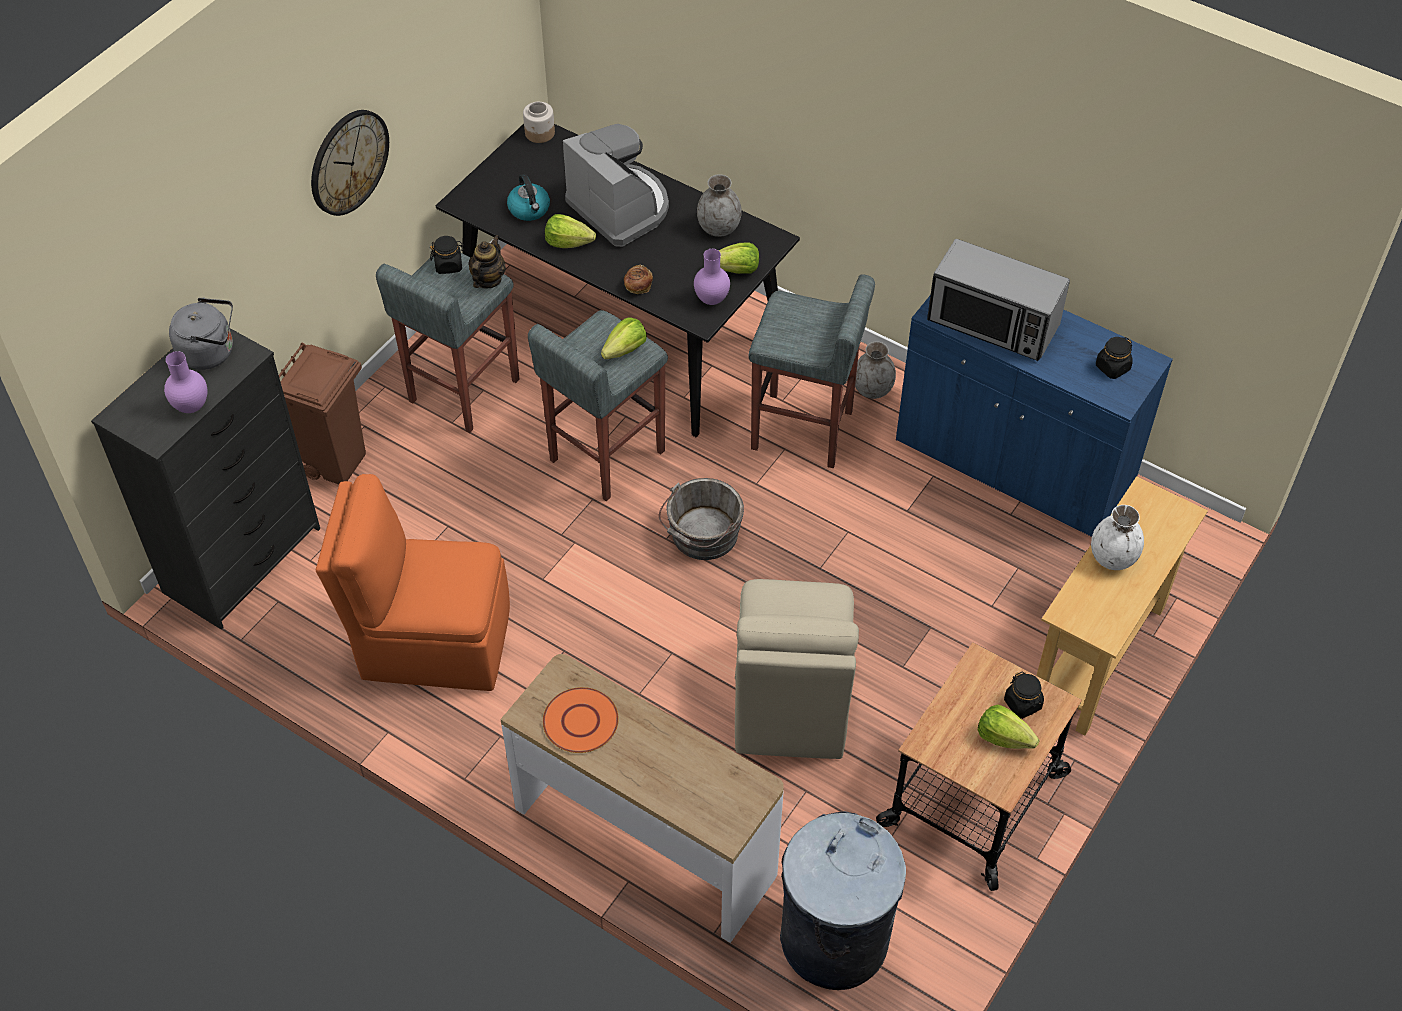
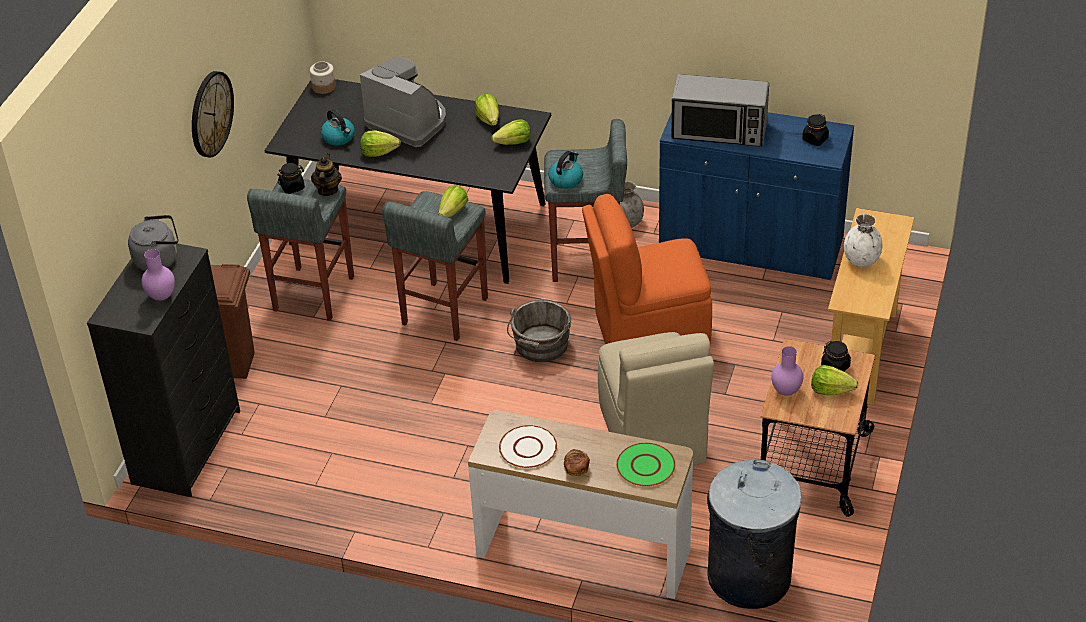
camera: 15 degrees left, 10 degrees down
(431, 641) = (362, 464): orange chair -> orange chair (648, 330)
(581, 721) = (528, 448): orange plate -> white plate
(638, 286) = (444, 169): bread -> bread (576, 469)
(711, 299) = (504, 165): purple vase -> purple vase (786, 391)
(715, 791) = (645, 466): none -> green plate
(719, 228) = (488, 119): grey vase -> lettuce
(781, 339) = (566, 179): none -> kettle

